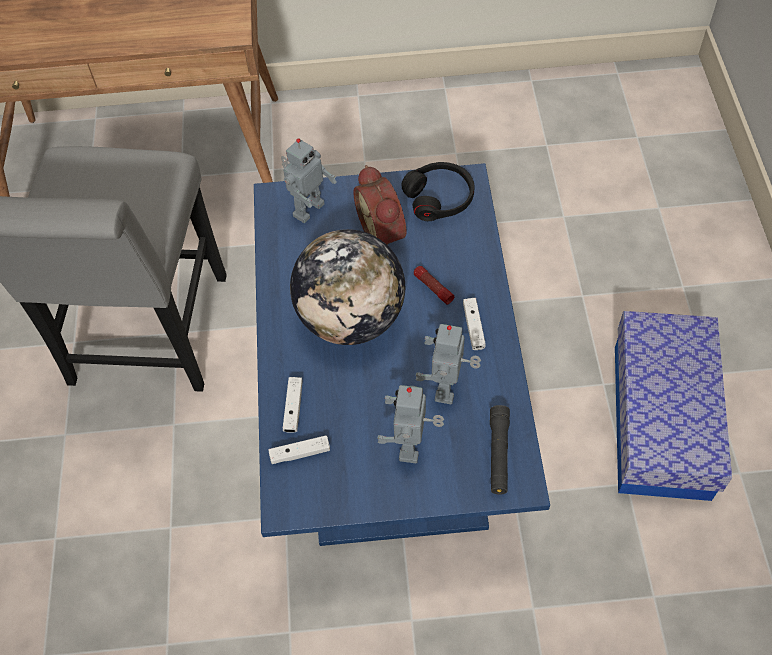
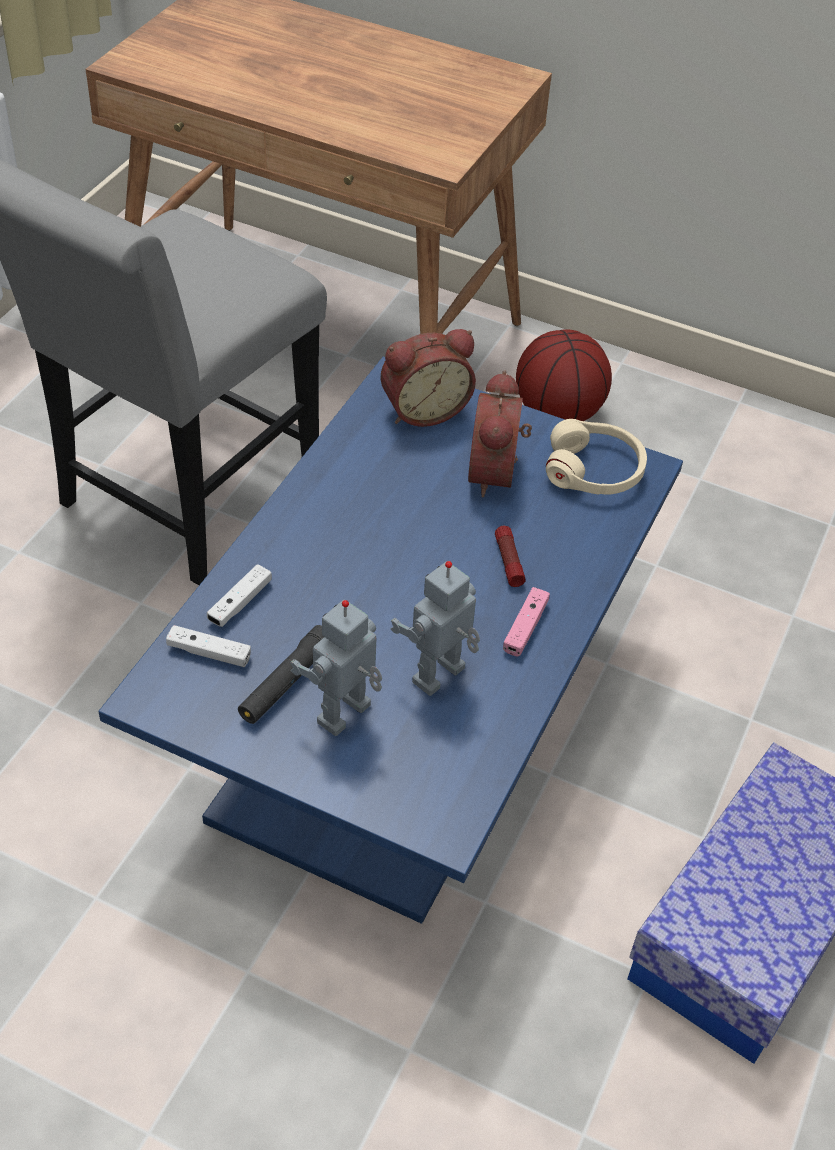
camera: 25 degrees right, 10 degrees down
(307, 209) = (423, 409): toy robot -> alarm clock
(343, 151) = (557, 413): none -> basketball
(351, 318) = (383, 545): globe -> none
(439, 197) = (594, 470): black headphones -> beige headphones
(473, 327) = (525, 627): white game controller -> pink game controller
(498, 454) = (445, 781): black flashlight -> black flashlight (286, 683)

